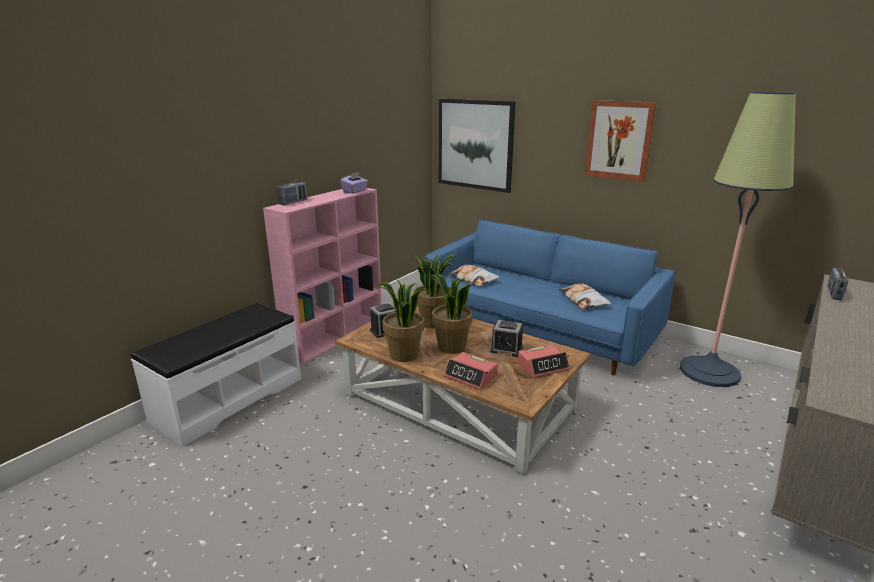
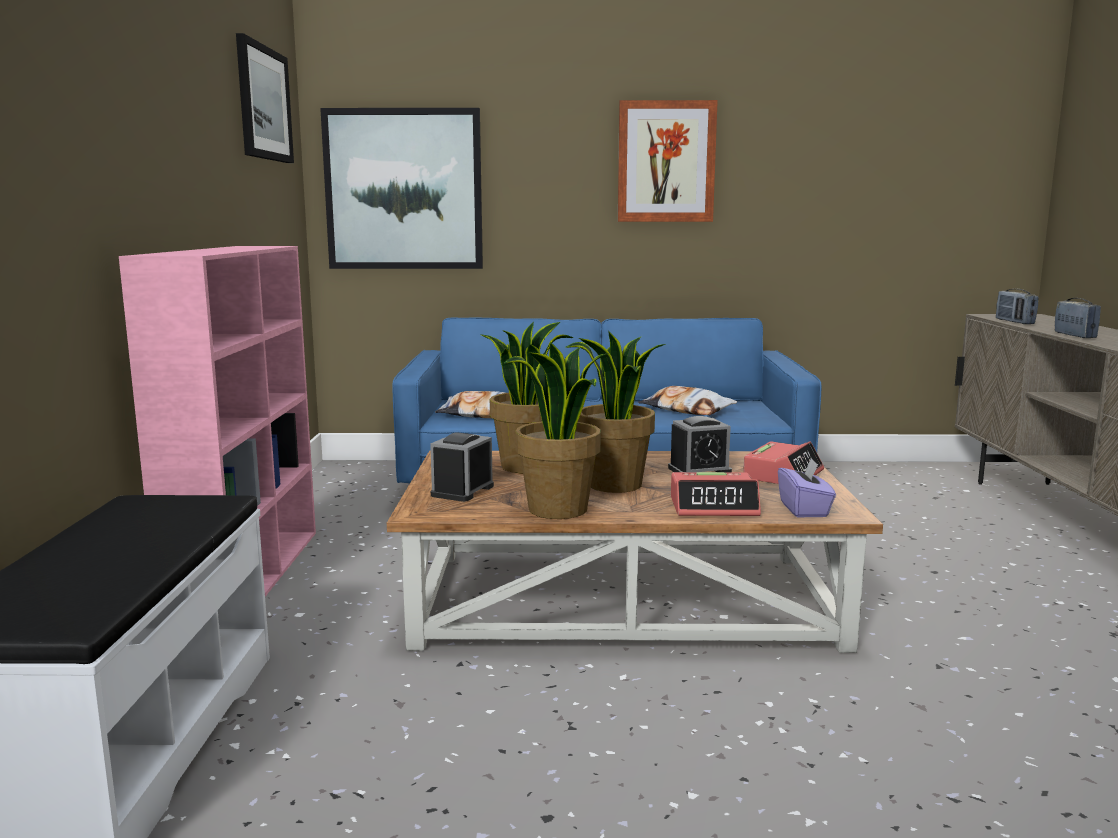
camera: 35 degrees left, 10 degrees down
(293, 202) = (172, 252): radio -> radio (1074, 335)
(355, 191) = (262, 247): purple tissue box -> purple tissue box (804, 509)
(393, 106) = (263, 103): none -> picture
(709, 372) = (868, 482): floor lamp -> none

